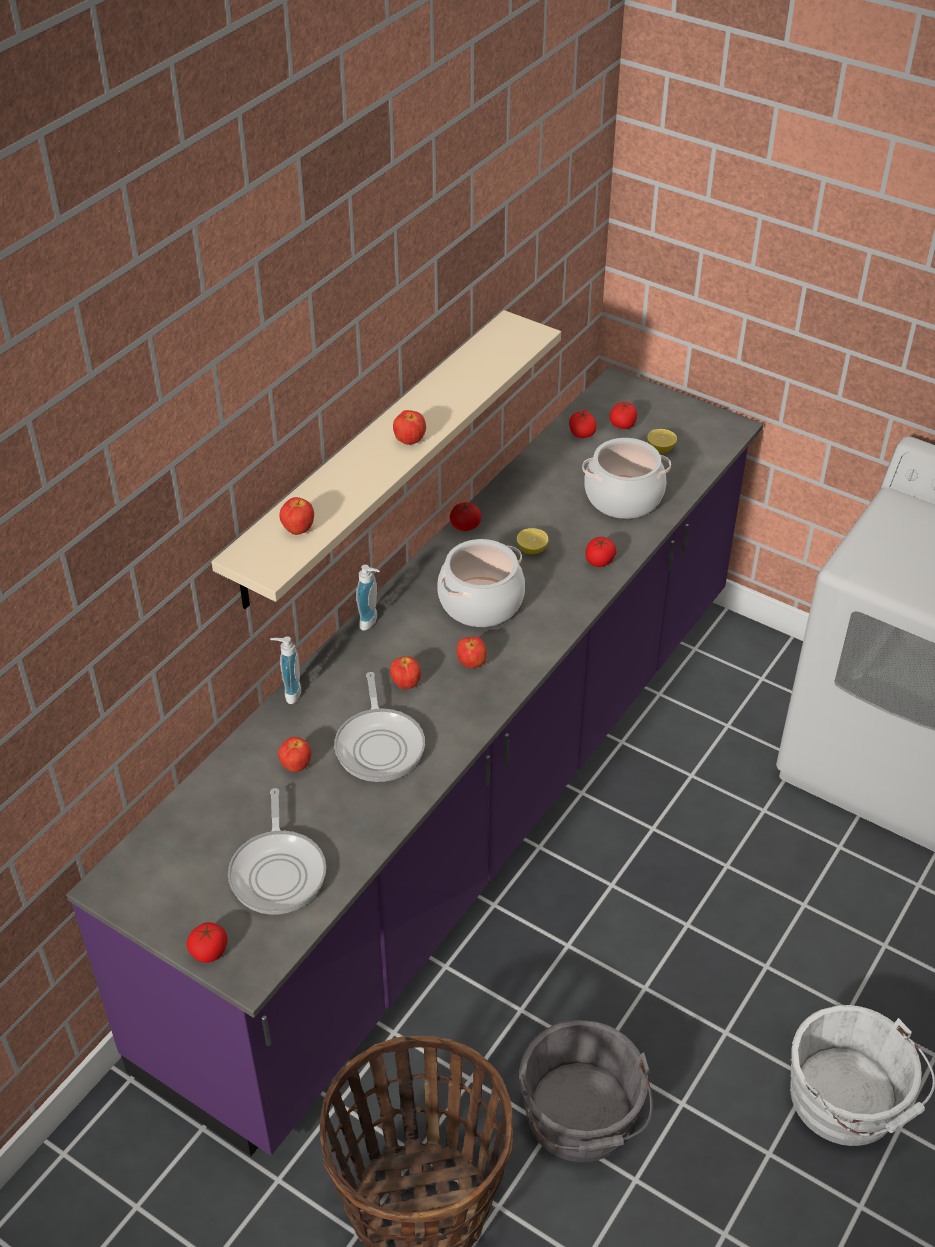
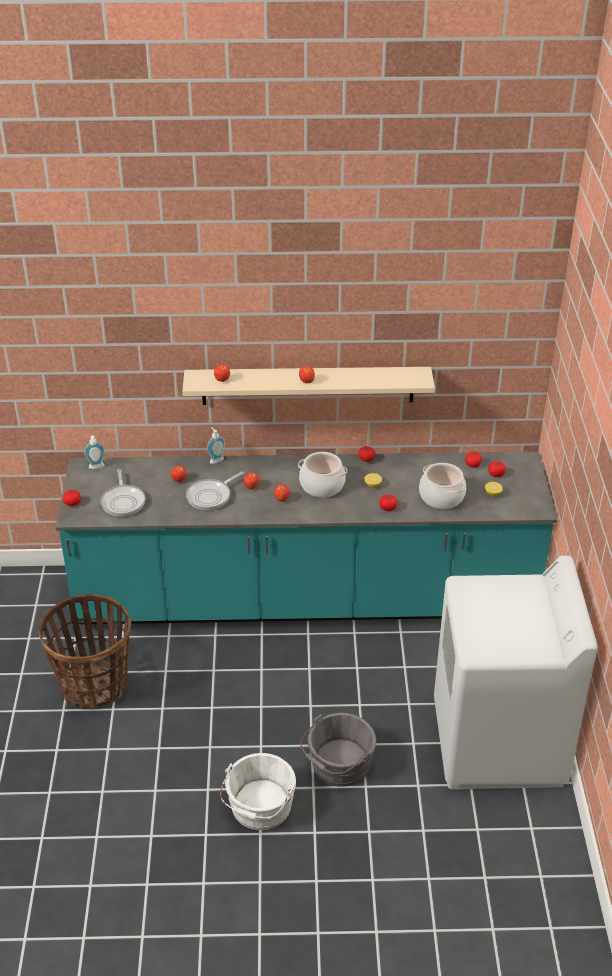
camera: 55 degrees right, 5 degrees down
(278, 871) = (123, 501): frying pan -> frying pan turned 60 degrees counterclockwise
(371, 621) = (278, 461): soap dispenser -> soap dispenser (96, 467)
(467, 810) = (306, 599): purple counter -> turquoise counter
(581, 1118) = (175, 716): grey bucket -> grey bucket (338, 765)

